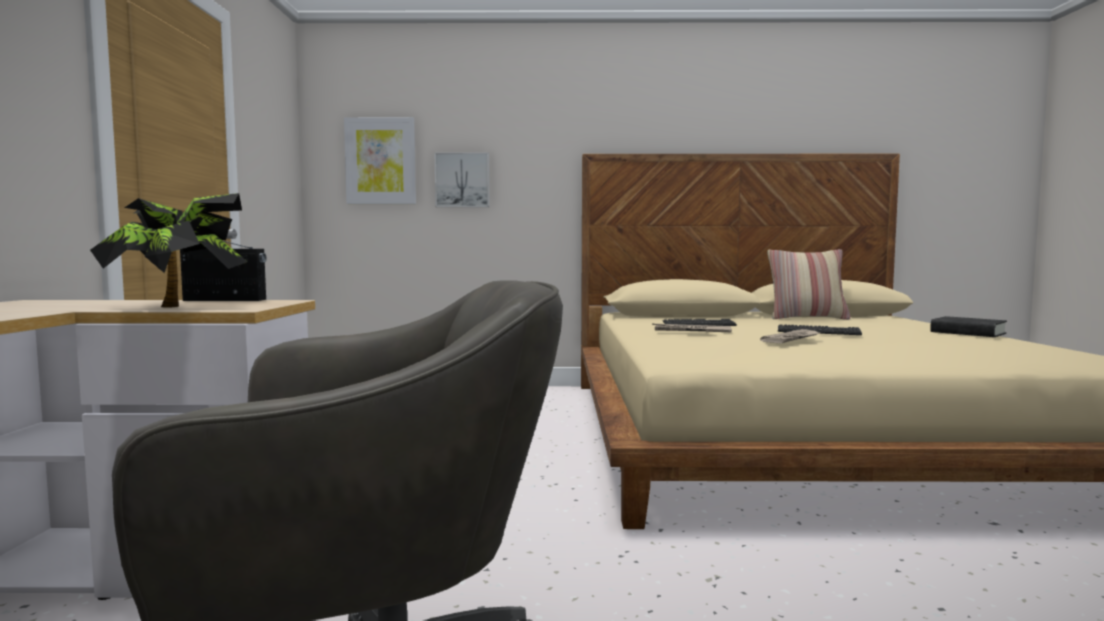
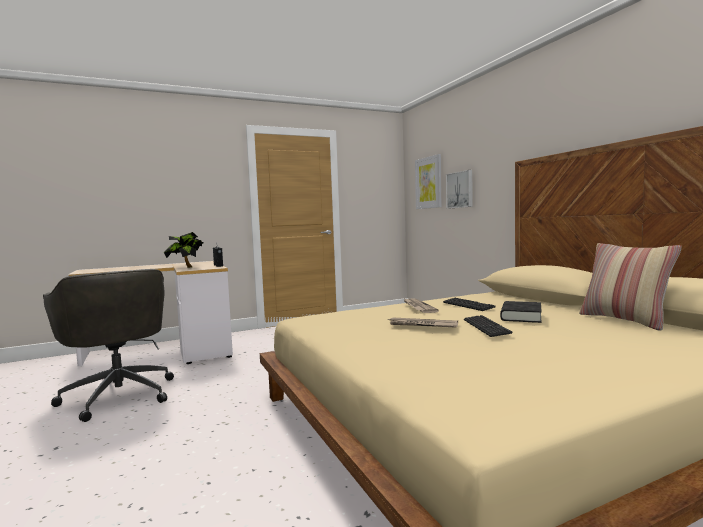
camera: 65 degrees right, 0 degrees up
(967, 333) = (624, 368): black book -> black book (521, 316)

